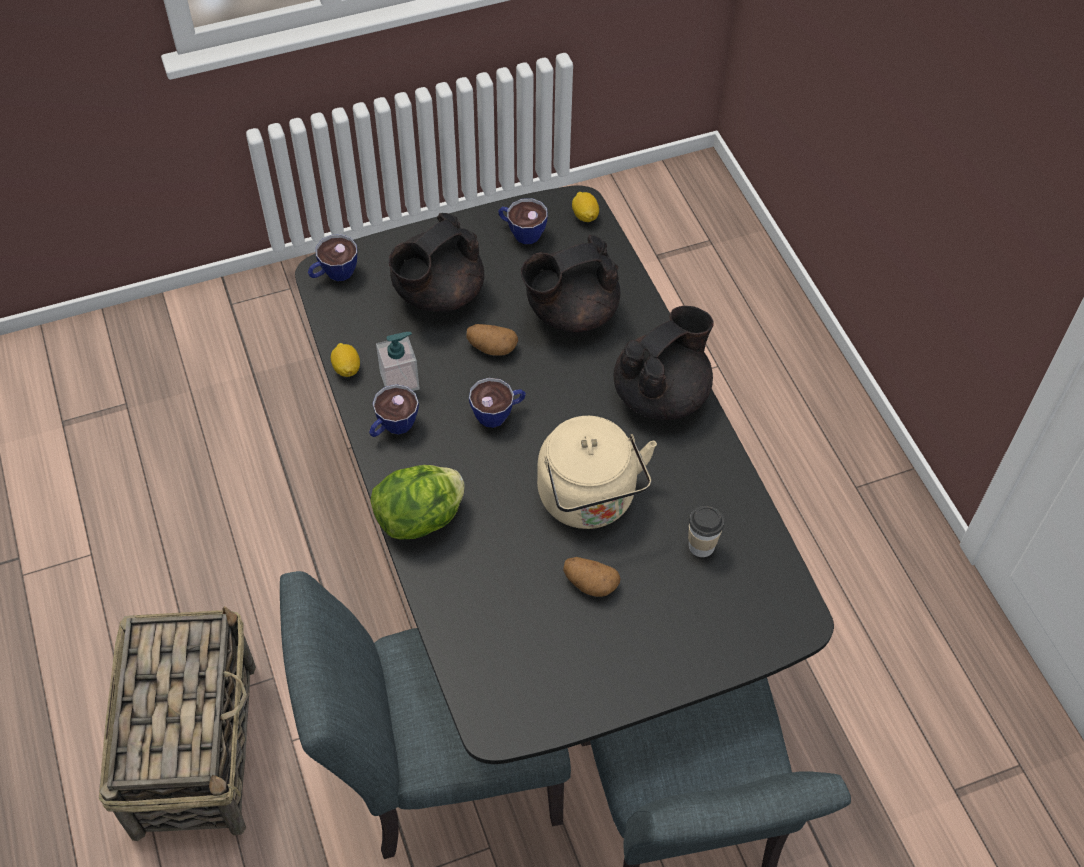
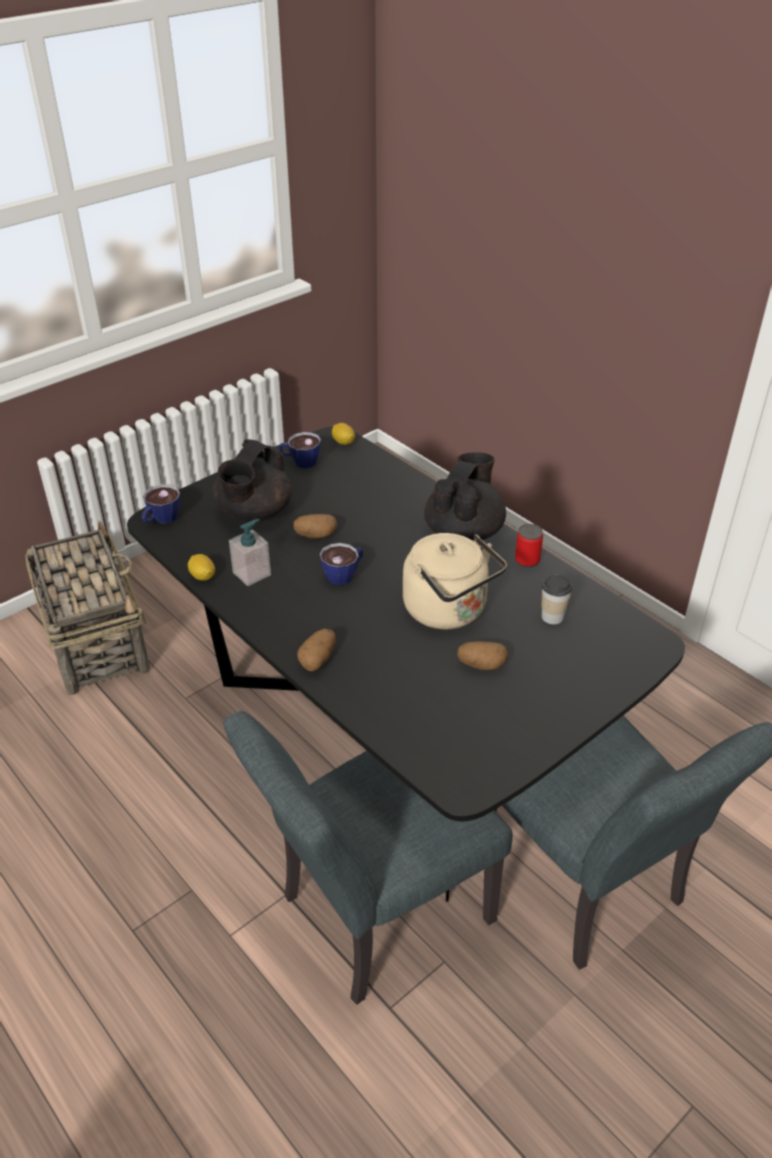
camera: 20 degrees left, 15 degrees down
(195, 746) = (140, 970): basket -> basket (95, 640)
(392, 427) = (262, 605): cup -> none
(421, 518) = (318, 659): lettuce -> potato
(570, 312) = (365, 500): black teapot -> none
(714, 458) = (527, 560): none -> can

